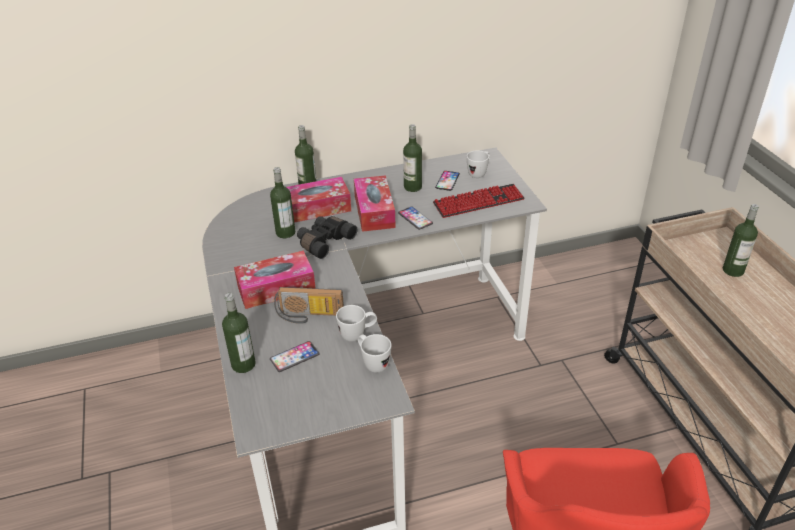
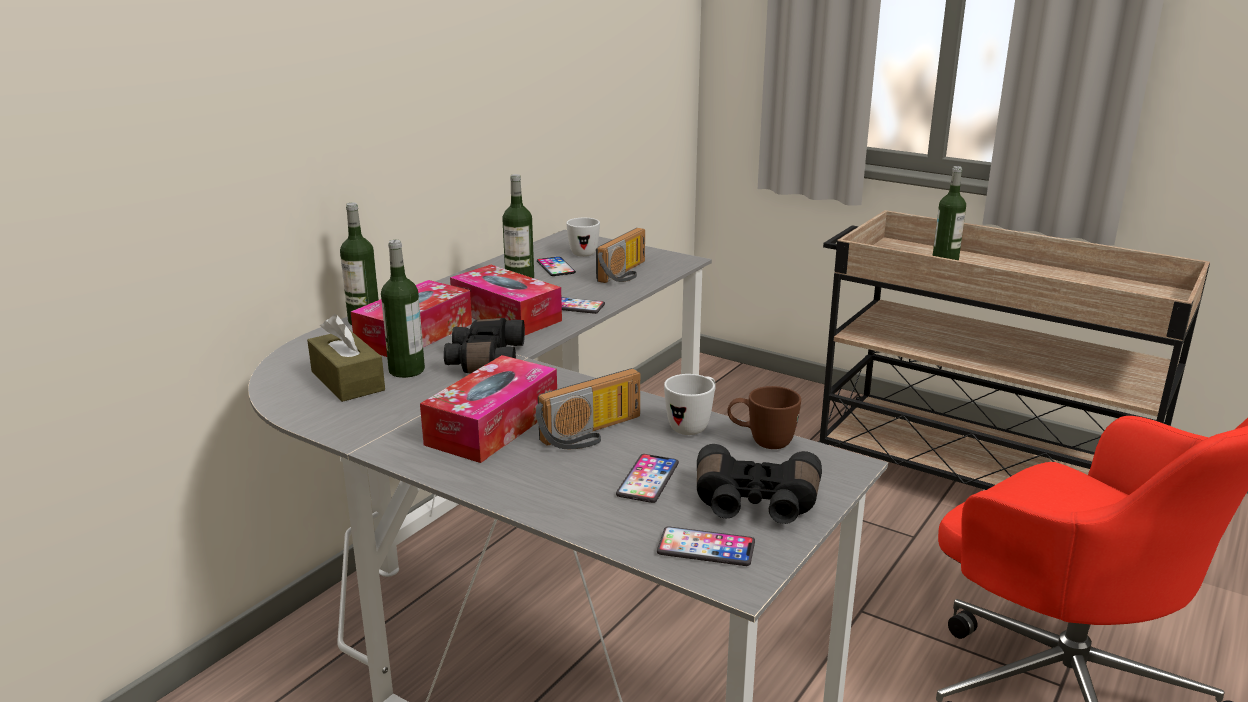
camera: 40 degrees left, 15 degrees down
(243, 364) = (585, 518): bottle -> none
(255, 228) = (347, 381): none -> brown tissue box
(265, 409) = (706, 548): none -> phone
(317, 398) = (755, 504): none -> black binoculars
(373, 363) = (761, 442): white mug -> brown mug
(478, 202) = (626, 273): keyboard -> radio

